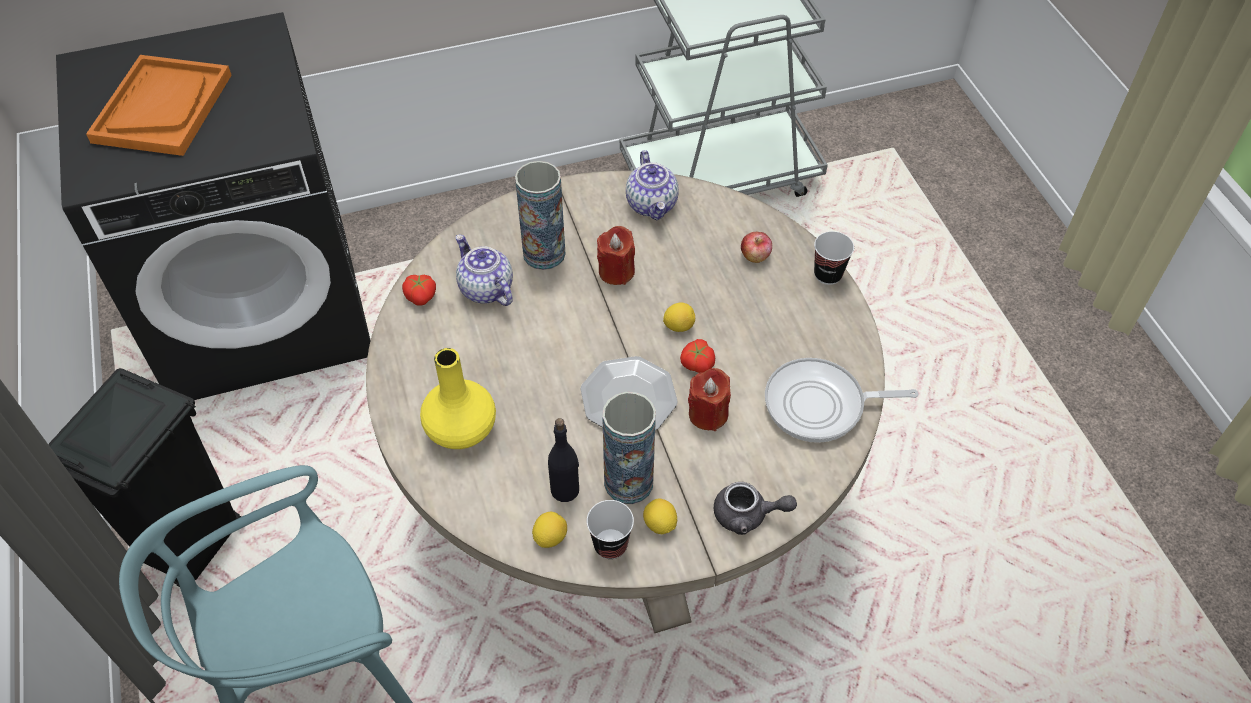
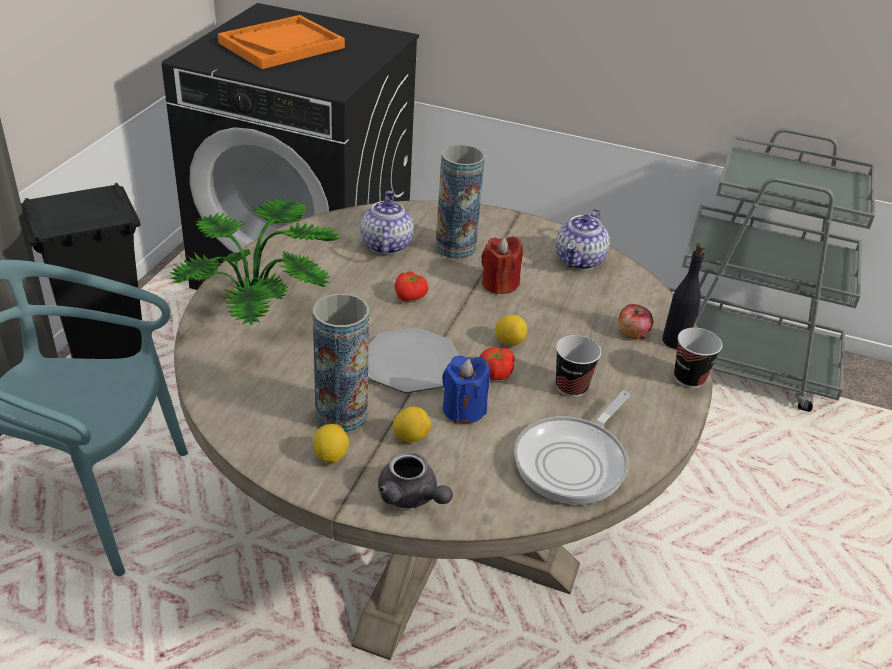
camera: 35 degrees right, 15 degrees down
(421, 296) = (336, 226): tomato -> tomato (411, 296)
(462, 429) = (263, 311): yellow vase -> potted plant
(550, 537) = (237, 411): lemon -> lemon (411, 437)
(565, 489) = (288, 389): black bottle -> black bottle (675, 341)
(610, 545) = (275, 444): cup -> cup (571, 387)
(708, 414) = (464, 409): red candle -> blue candle
(820, 405) = (574, 461): frying pan -> frying pan turned 90 degrees counterclockwise

